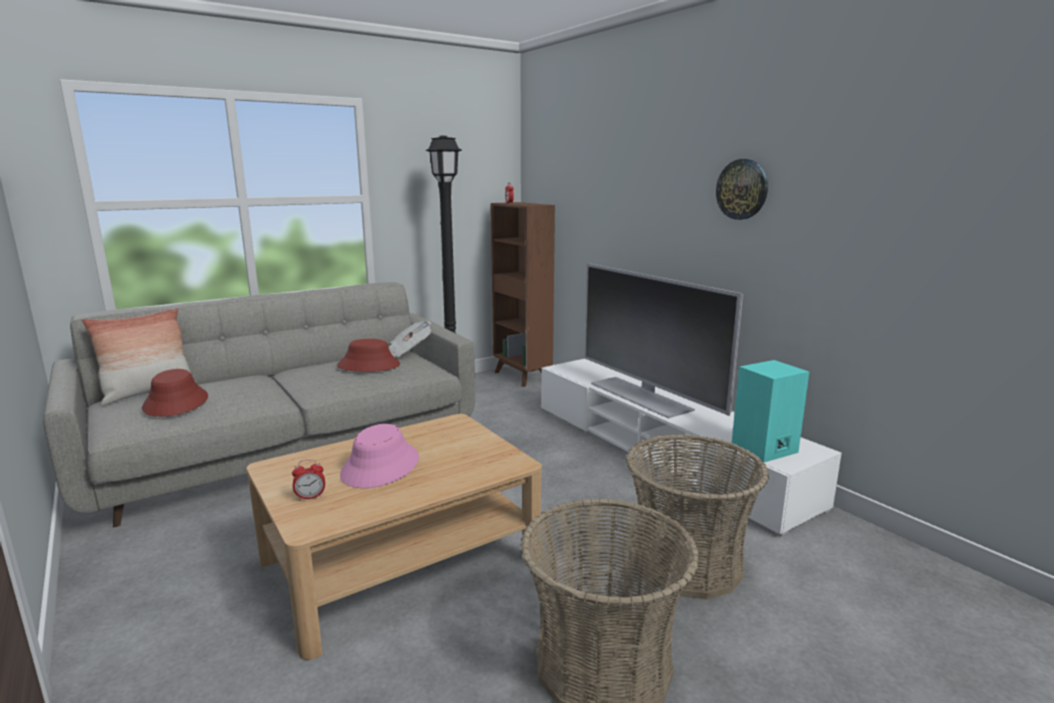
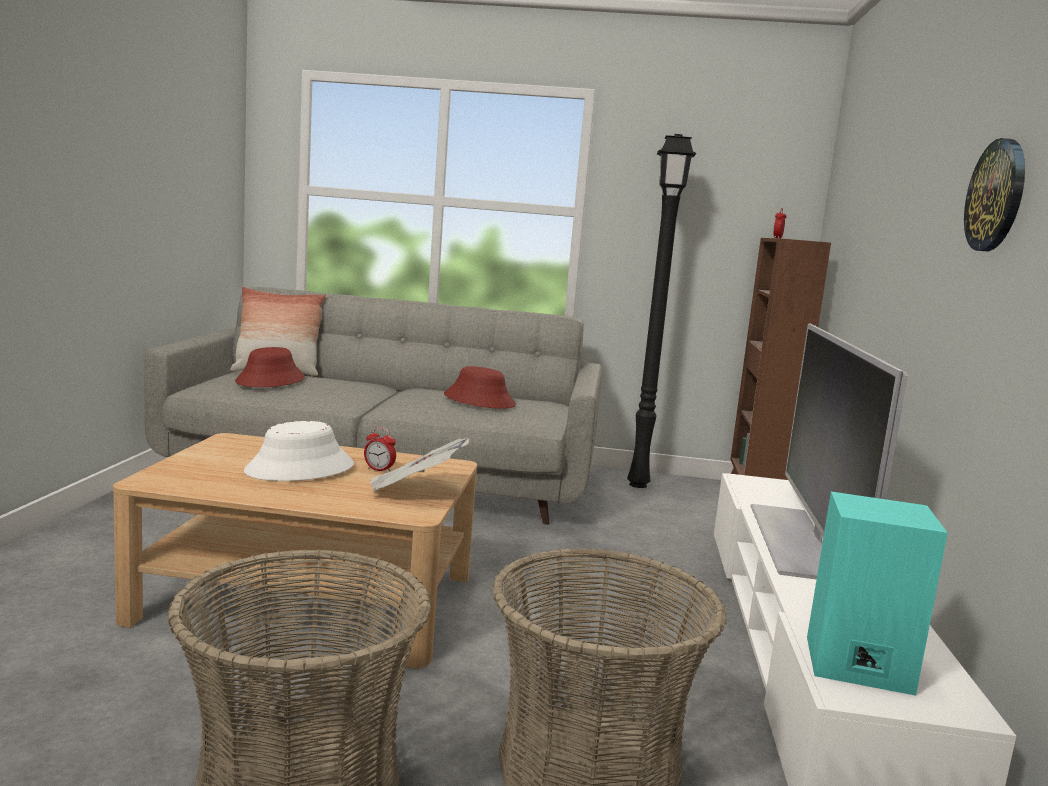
camera: 40 degrees right, 5 degrees down
(310, 497) = (201, 466): alarm clock -> alarm clock (379, 470)
(381, 466) = (300, 469): pink hat -> white hat
(407, 352) = (546, 402): newspaper -> newspaper (414, 490)

